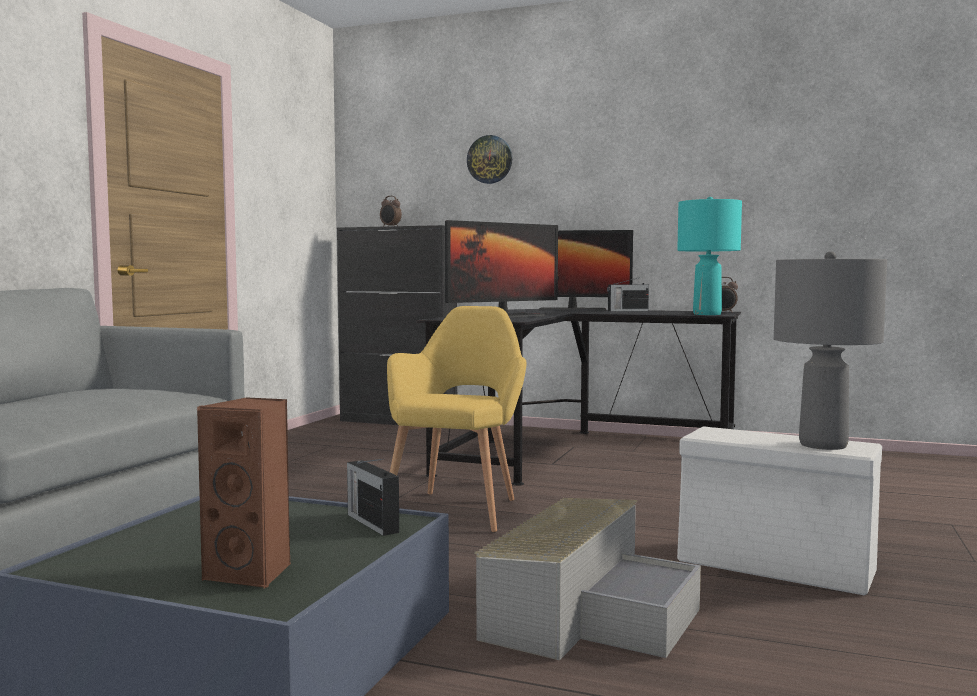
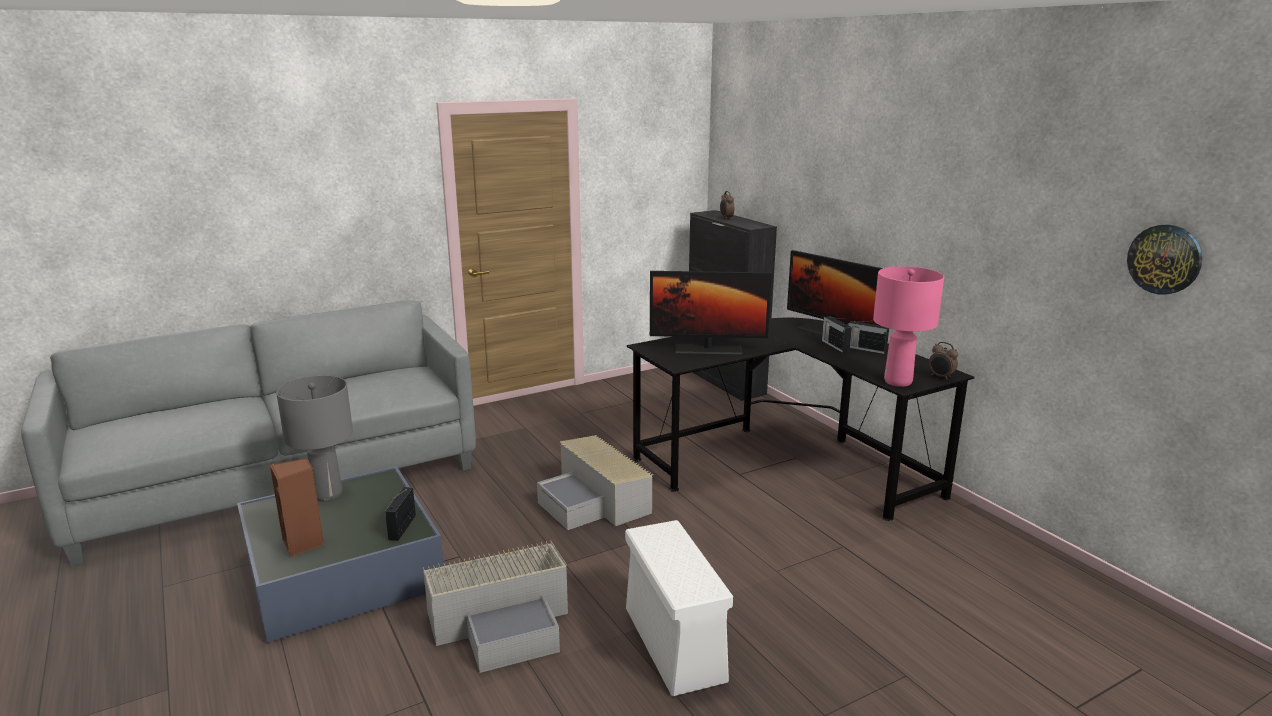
camera: 40 degrees right, 15 degrees up
(459, 508) = (595, 501): yellow armchair -> grey storage box
(489, 159) = (804, 169): wall clock -> wall clock (1164, 259)
(599, 311) = (835, 346): none -> radio
(707, 314) = (898, 381): turquoise table lamp -> pink table lamp
(822, 445) = (684, 578): grey table lamp -> grey table lamp (327, 494)

